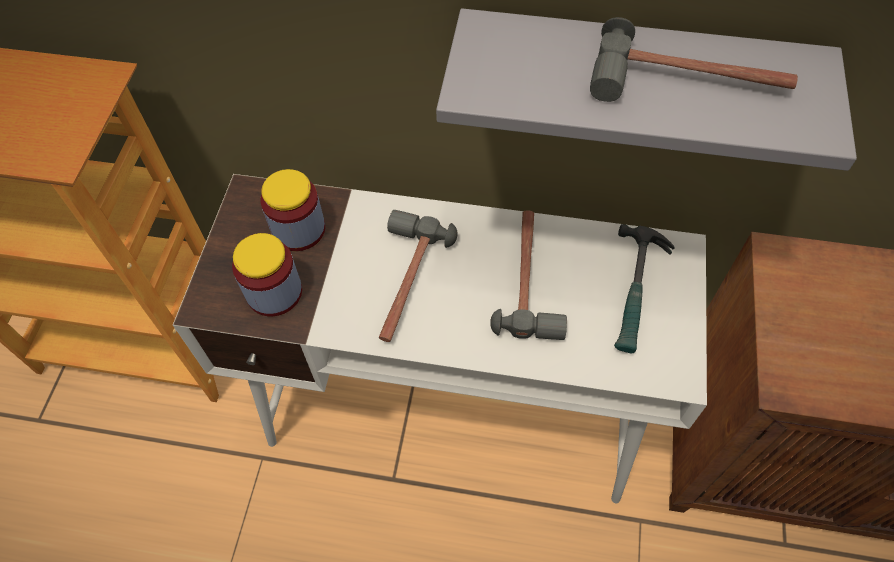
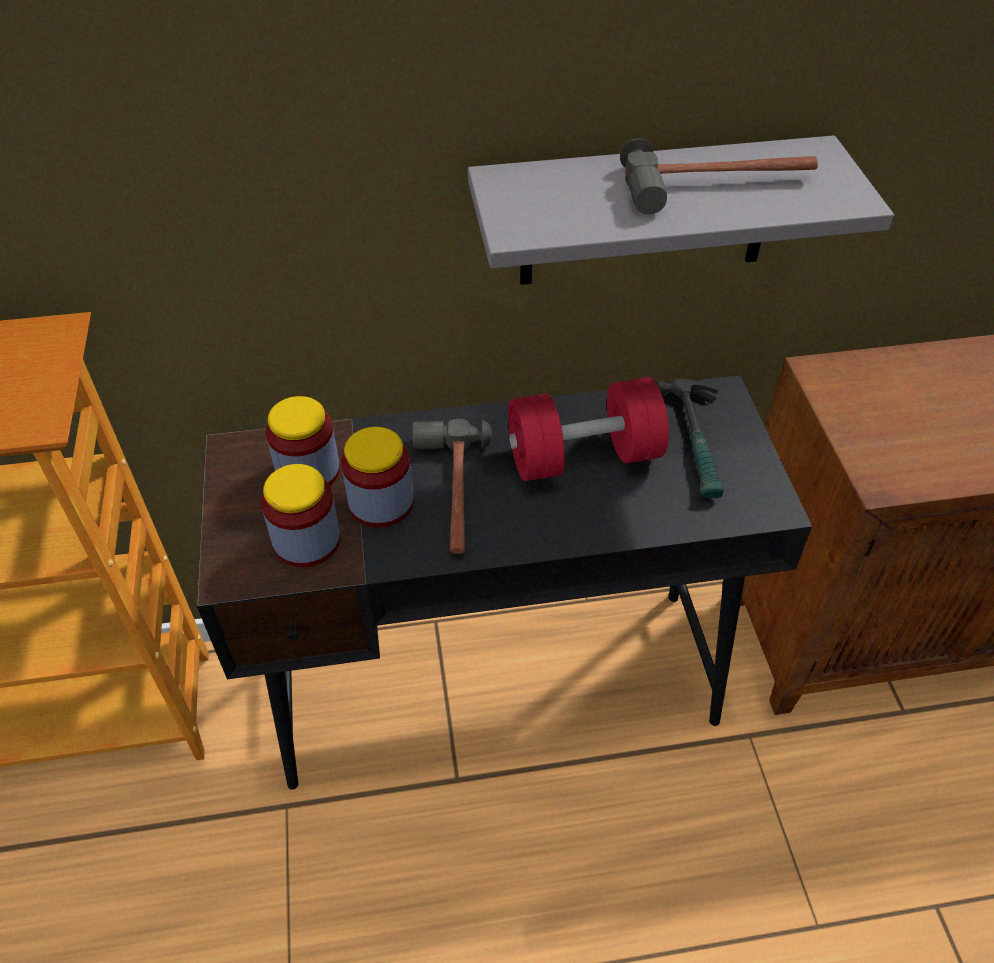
camera: 20 degrees left, 10 degrees down
(345, 274) = (381, 503): none -> jar
(452, 411) = (498, 683): white desk -> black desk
(529, 278) = (583, 456): hammer -> red dumbbell

